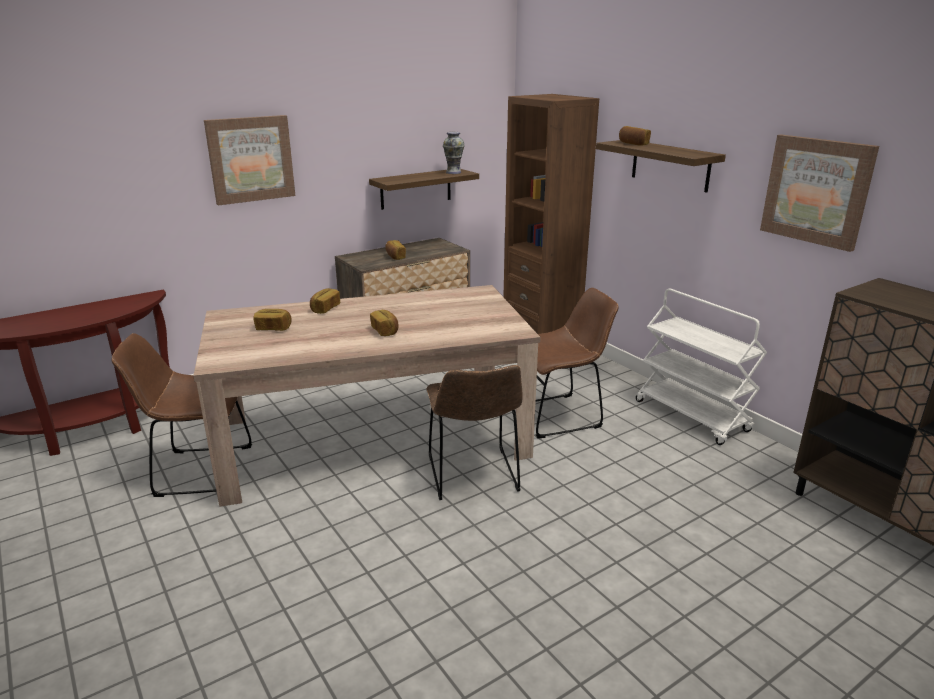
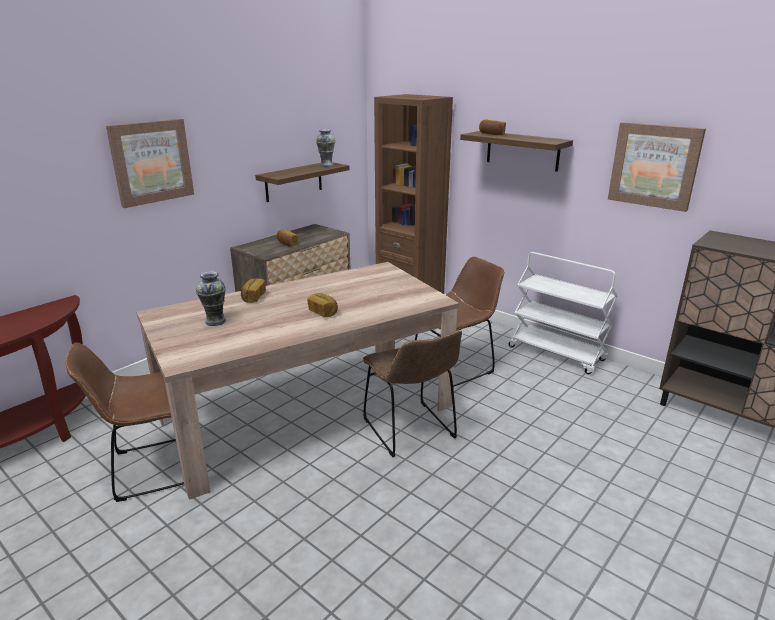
camera: 15 degrees left, 0 degrees up
(273, 328) = (216, 321): bread -> vase

